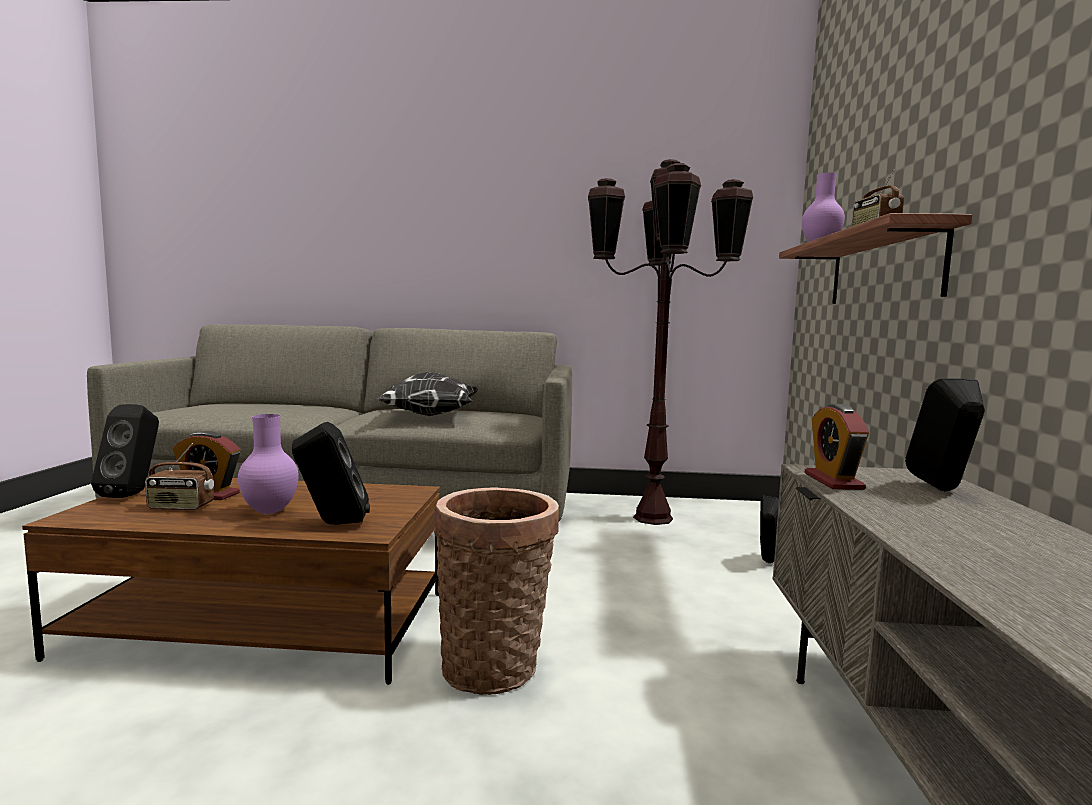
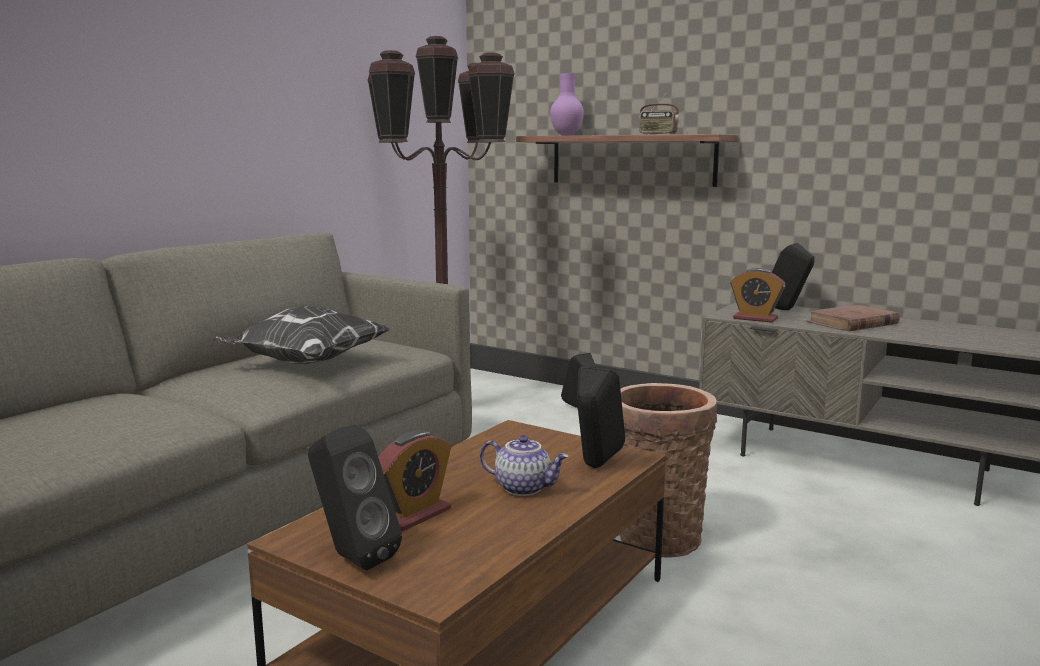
camera: 60 degrees left, 5 degrees up
(180, 507) = (458, 530): radio -> none
(271, 511) = (524, 488): purple vase -> teapot
(963, 528) = (852, 323): none -> brown book

